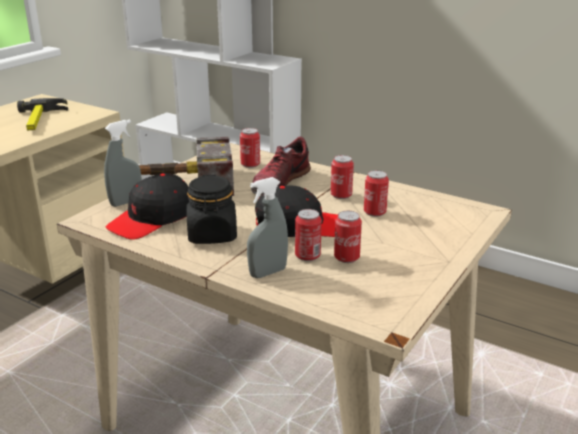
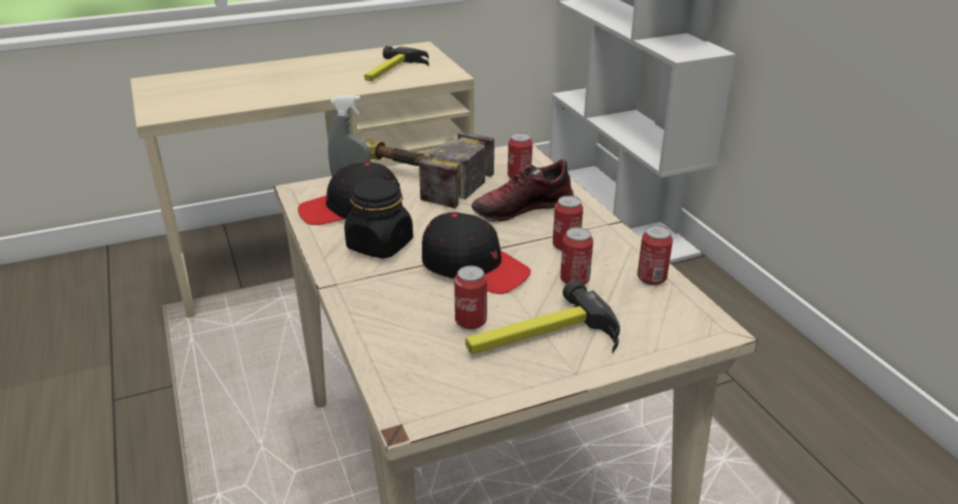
camera: 35 degrees right, 5 degrees up
(268, 272) = (374, 306): grey spray bottle -> none
(307, 256) = (435, 303): can -> can (651, 278)
(403, 251) = (541, 339): none -> hammer

